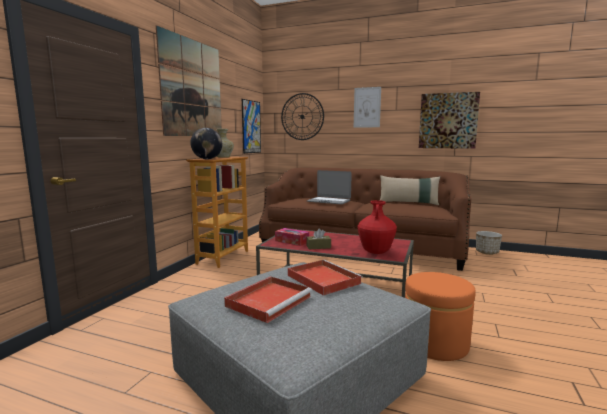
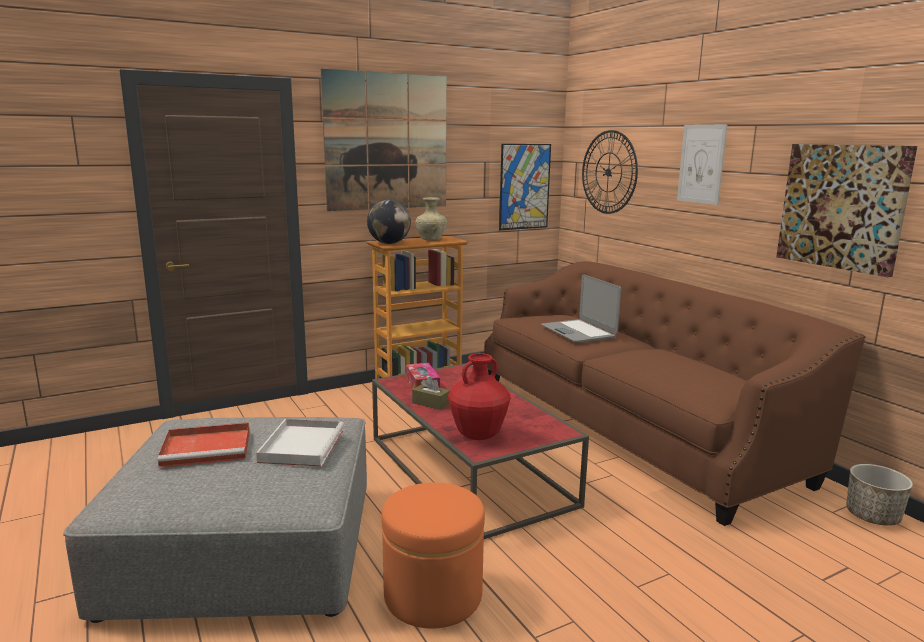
camera: 40 degrees right, 5 degrees up
(322, 279) = (302, 445): red tray -> white tray
(408, 203) = (709, 366): beige pillow -> none

